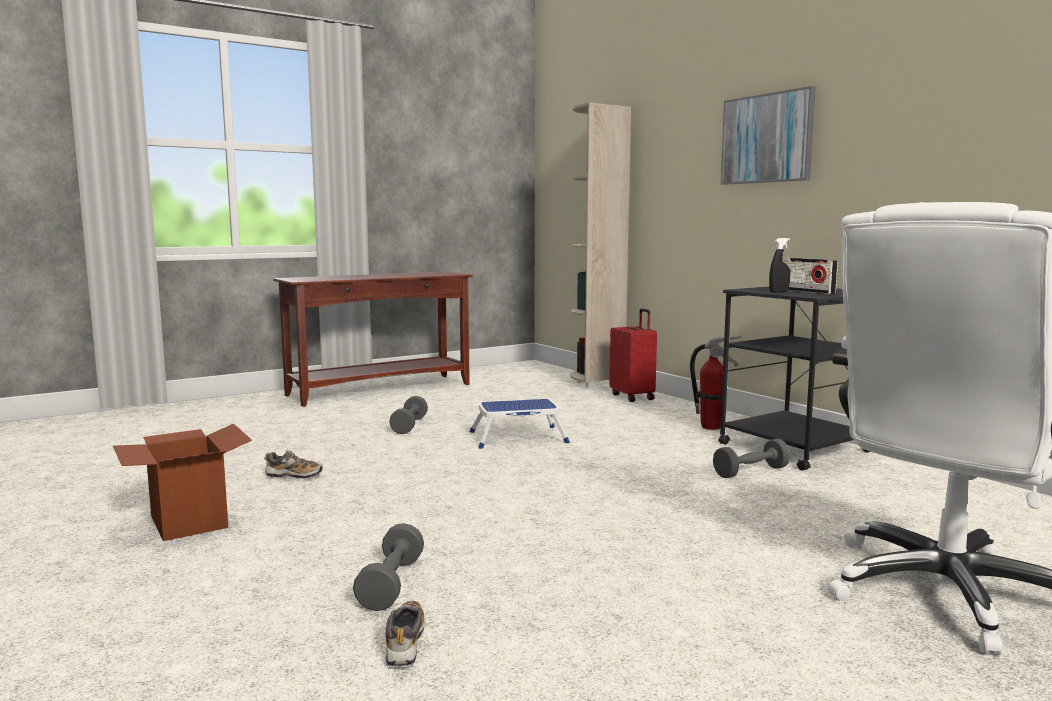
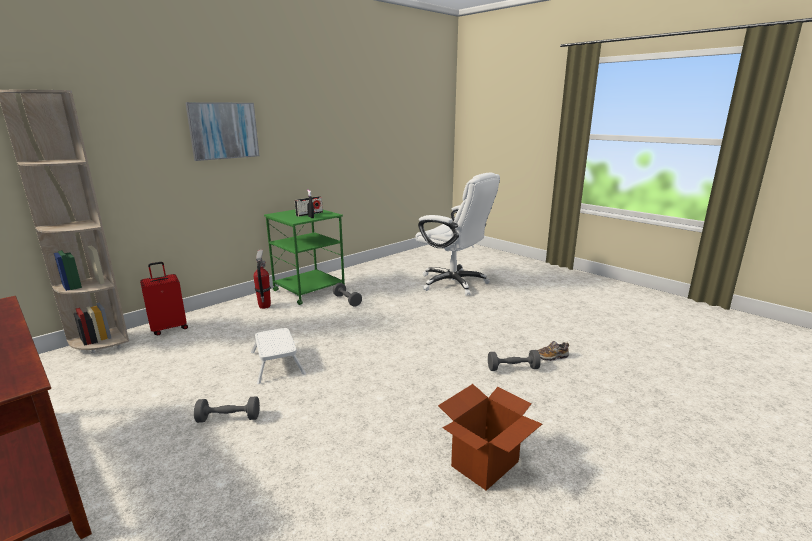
camera: 100 degrees left, 10 degrees up
(294, 476) = (378, 445): shoe -> none
(518, 437) = (277, 362): blue step ladder -> white step ladder
(796, 449) = (310, 290): black cart -> green cart

